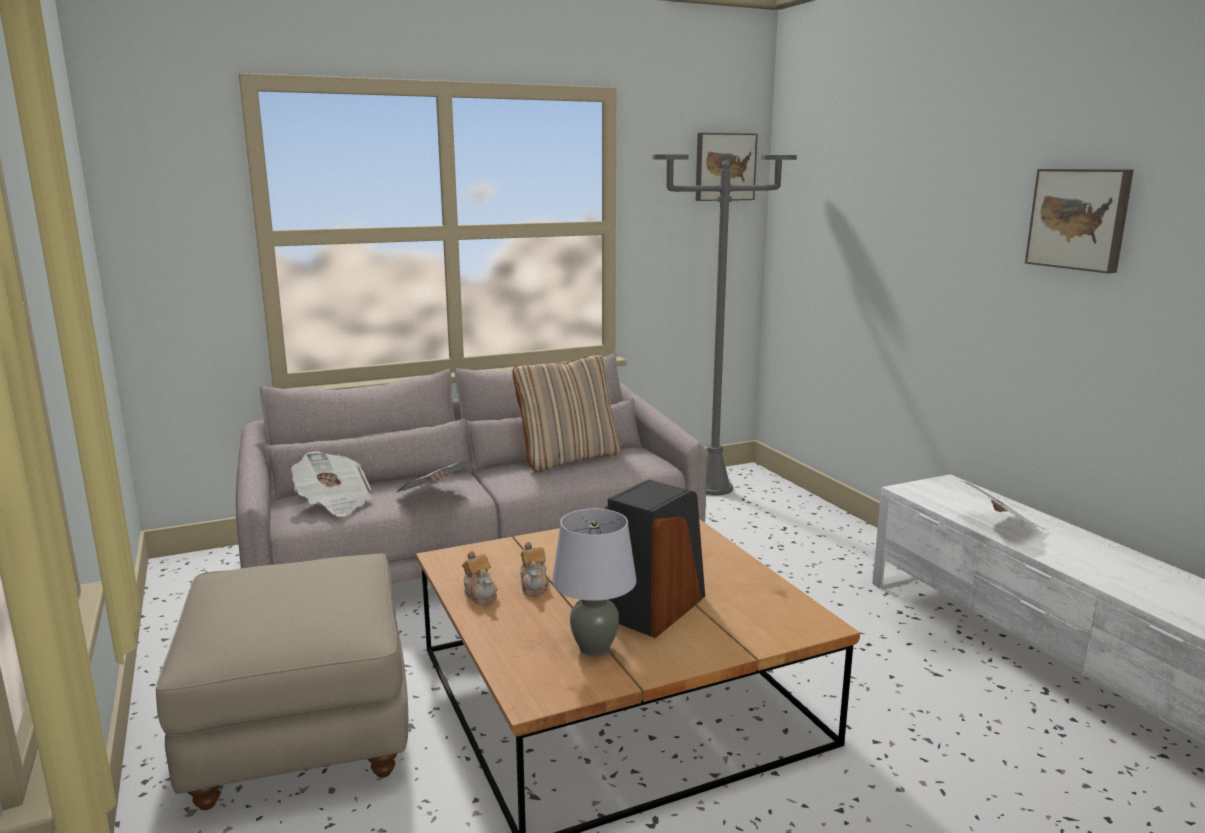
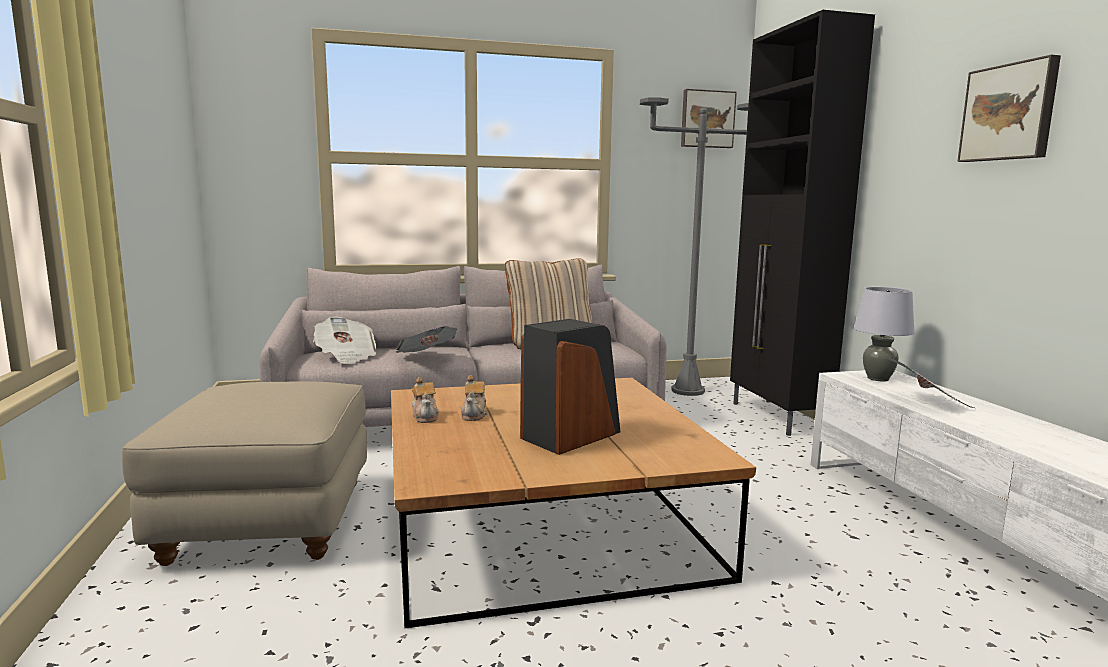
camera: 10 degrees right, 5 degrees down
(595, 648) = (500, 457): grey table lamp -> grey table lamp (878, 379)
(821, 519) = (777, 417): none -> black cabinet

